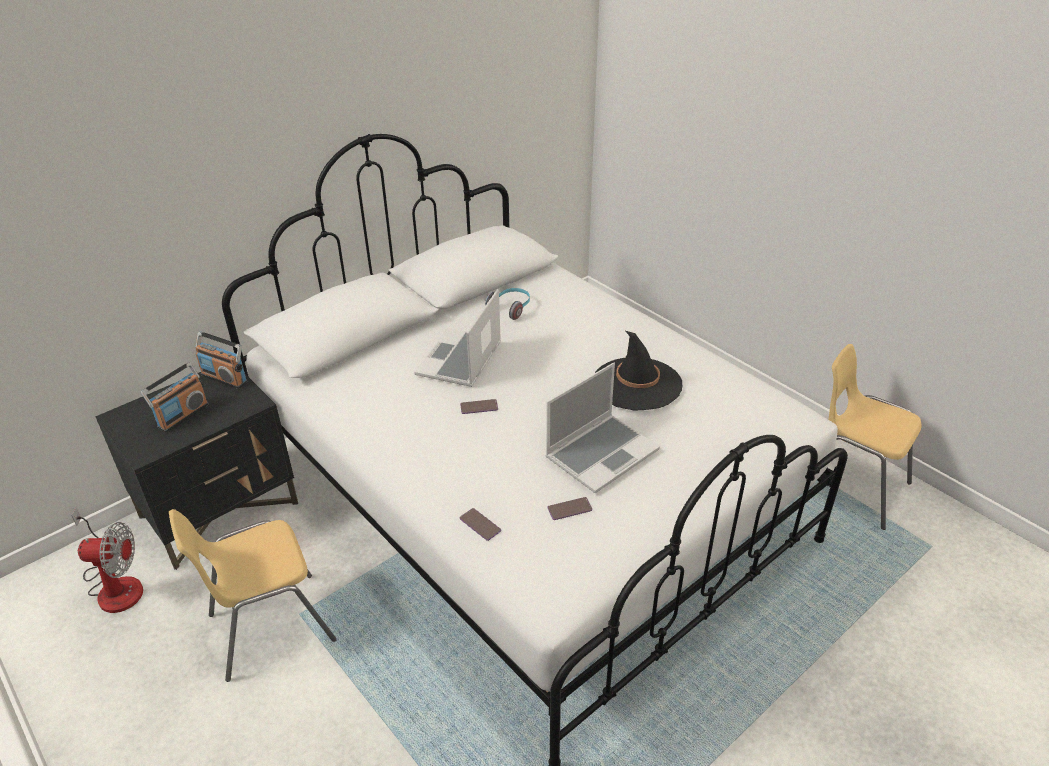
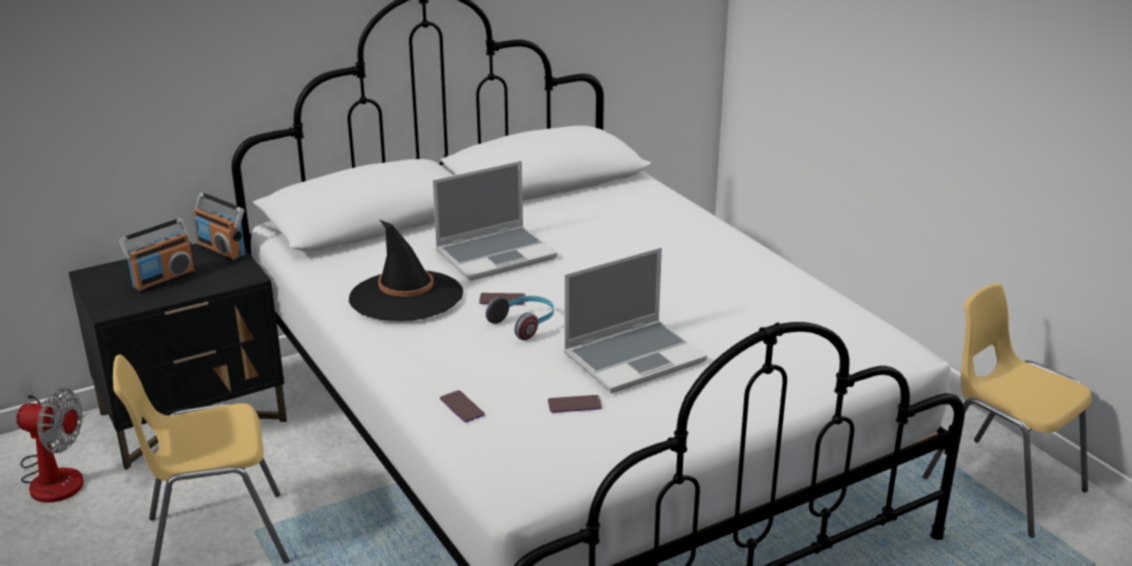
camera: 10 degrees right, 10 degrees down
(460, 360) = (496, 254): laptop -> laptop turned 150 degrees counterclockwise
(511, 308) = (576, 211): headphones -> headphones (525, 324)
(636, 384) = (703, 297): black hat -> black hat (406, 296)

